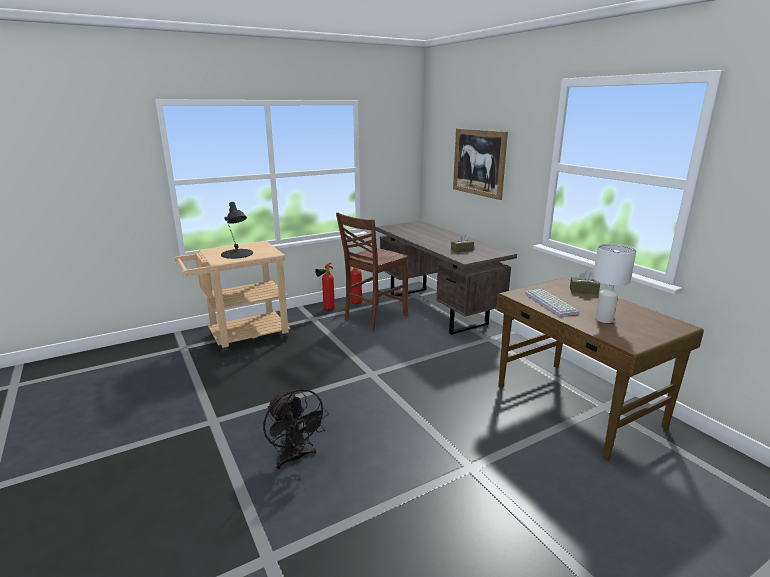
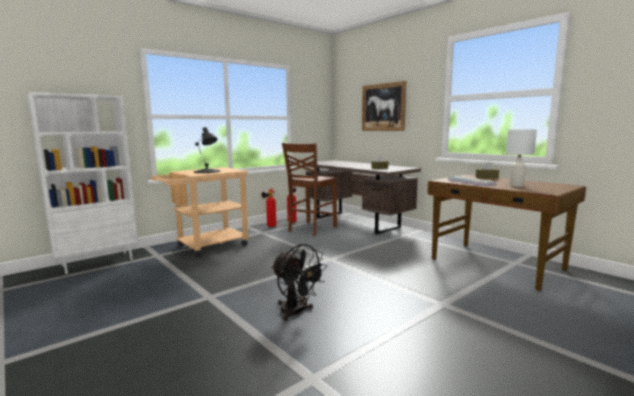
camera: 10 degrees left, 10 degrees down
(120, 352) = (98, 262): none -> white bookcase

